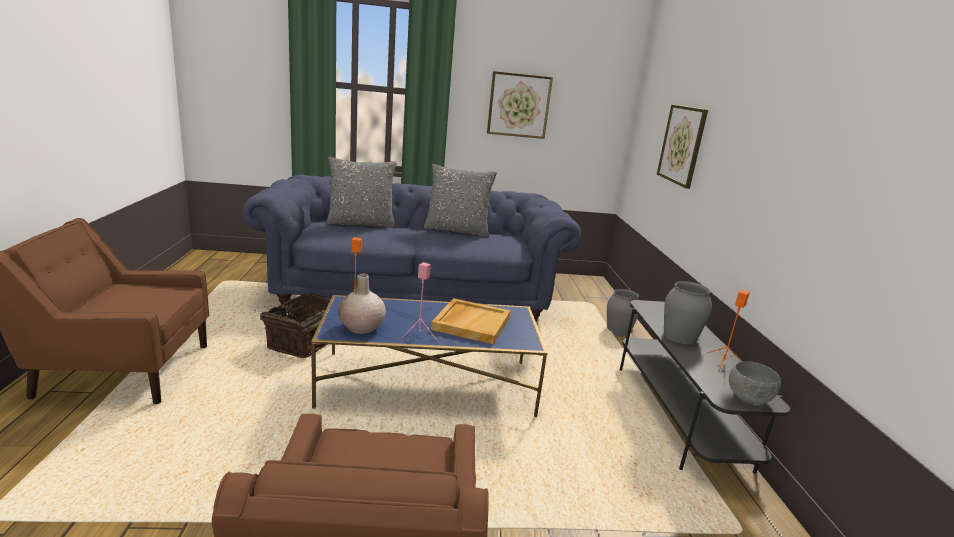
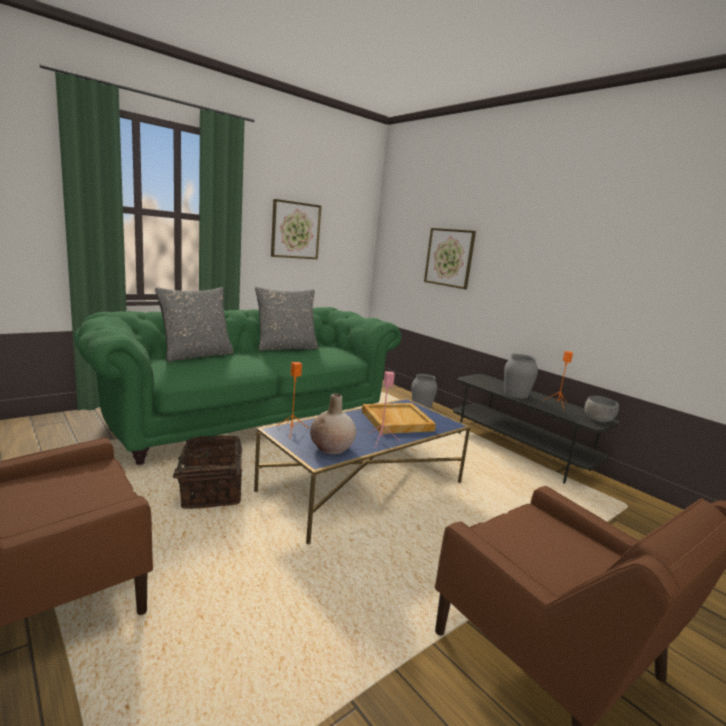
camera: 35 degrees left, 5 degrees down
(414, 293) = (247, 417): blue sofa -> green sofa

